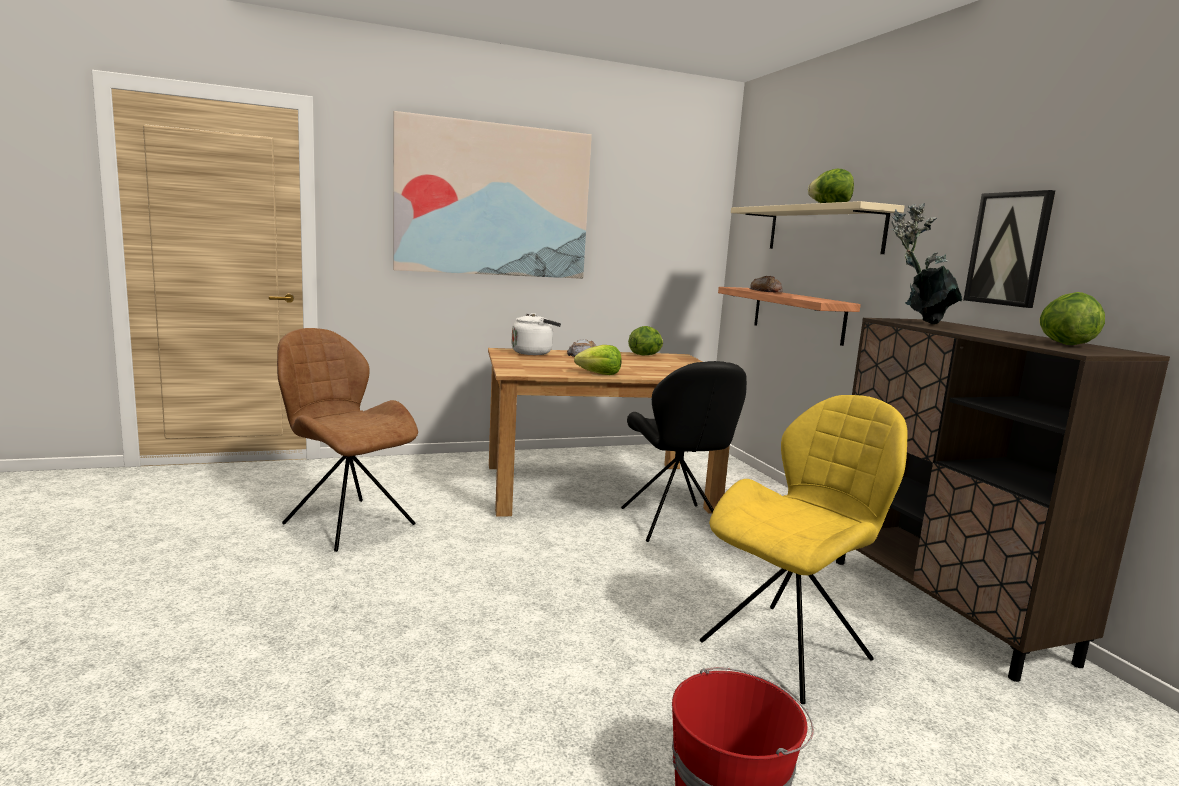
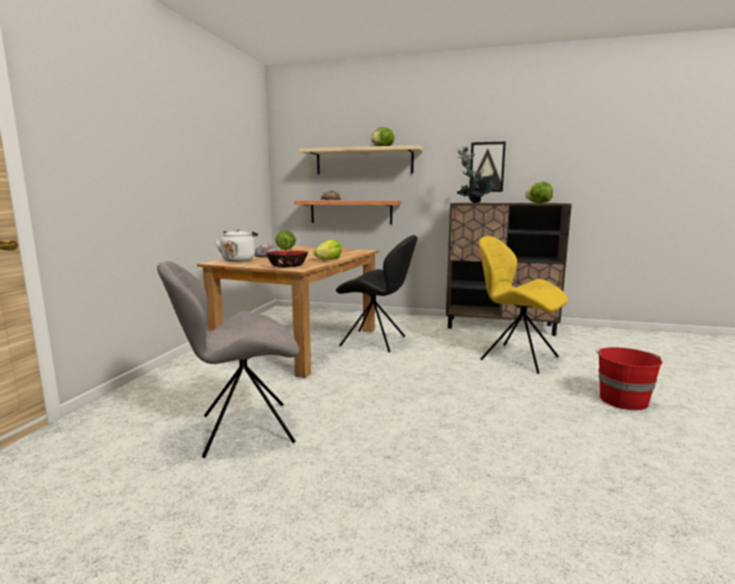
camera: 55 degrees left, 0 degrees up
(346, 523) = (242, 429): brown chair -> grey chair
(493, 200) = (160, 137): picture -> none
(526, 368) = (287, 265): none -> bowl
(789, 649) = (516, 357): yellow chair -> yellow chair turned 45 degrees counterclockwise

